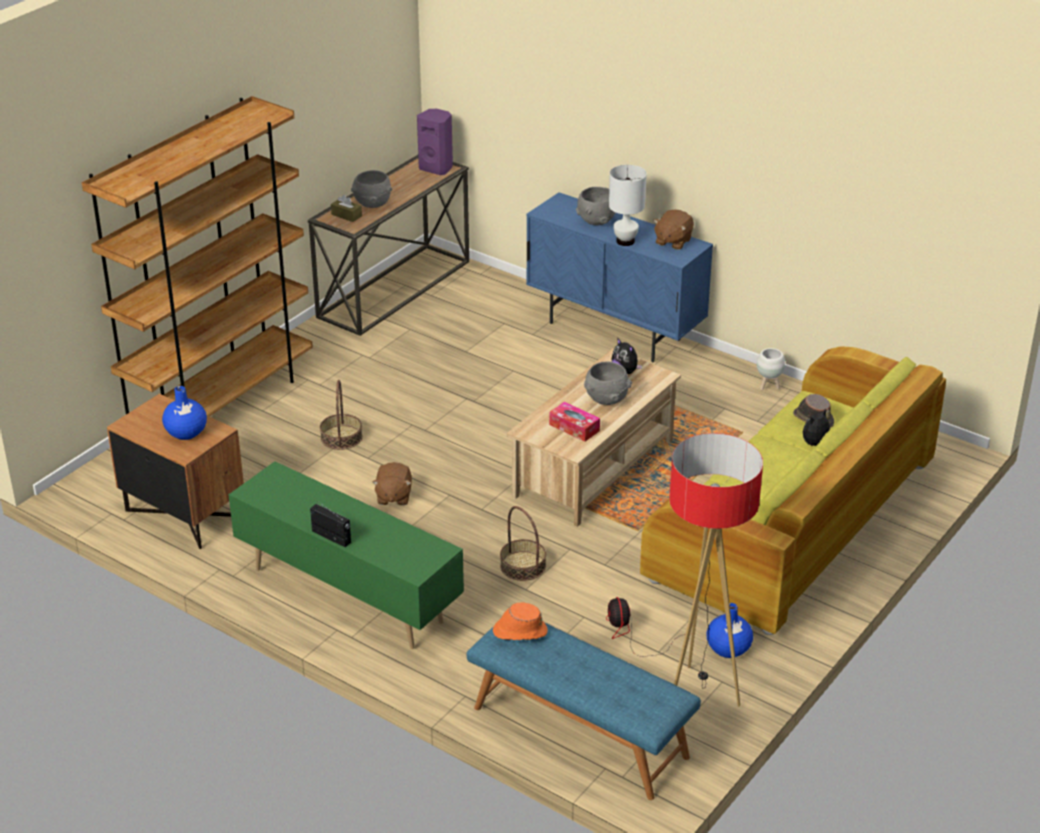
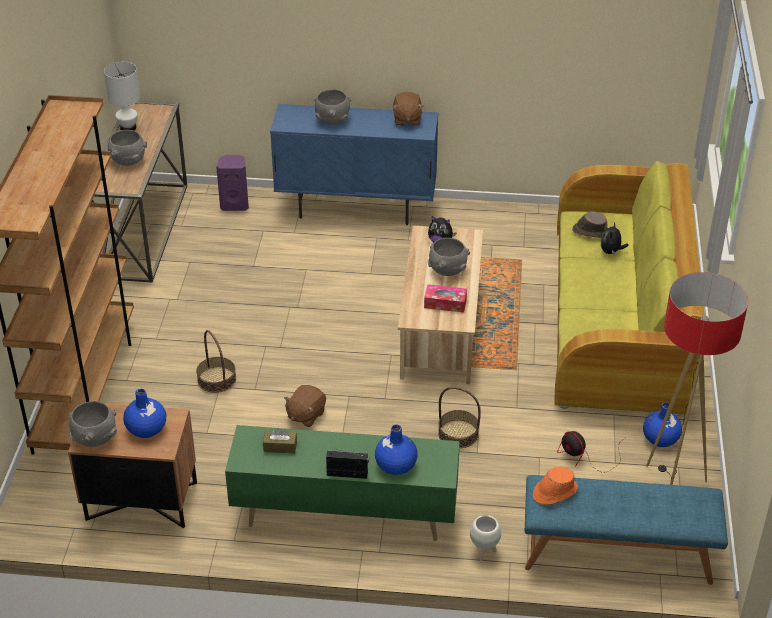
camera: 30 degrees left, 5 degrees up
(138, 425) = (95, 438): none -> grey bowl
(346, 215) = (115, 178): brown tissue box -> brown tissue box (280, 446)
(382, 546) = (395, 465): none -> blue vase
(393, 496) = (305, 415): brown plush toy -> brown plush toy turned 60 degrees clockwise
(437, 168) = (153, 112): purple speaker -> purple speaker (235, 204)
(625, 241) = (371, 130): white table lamp -> white table lamp (128, 127)
(768, 386) = (508, 215): white planter -> white planter (484, 552)

